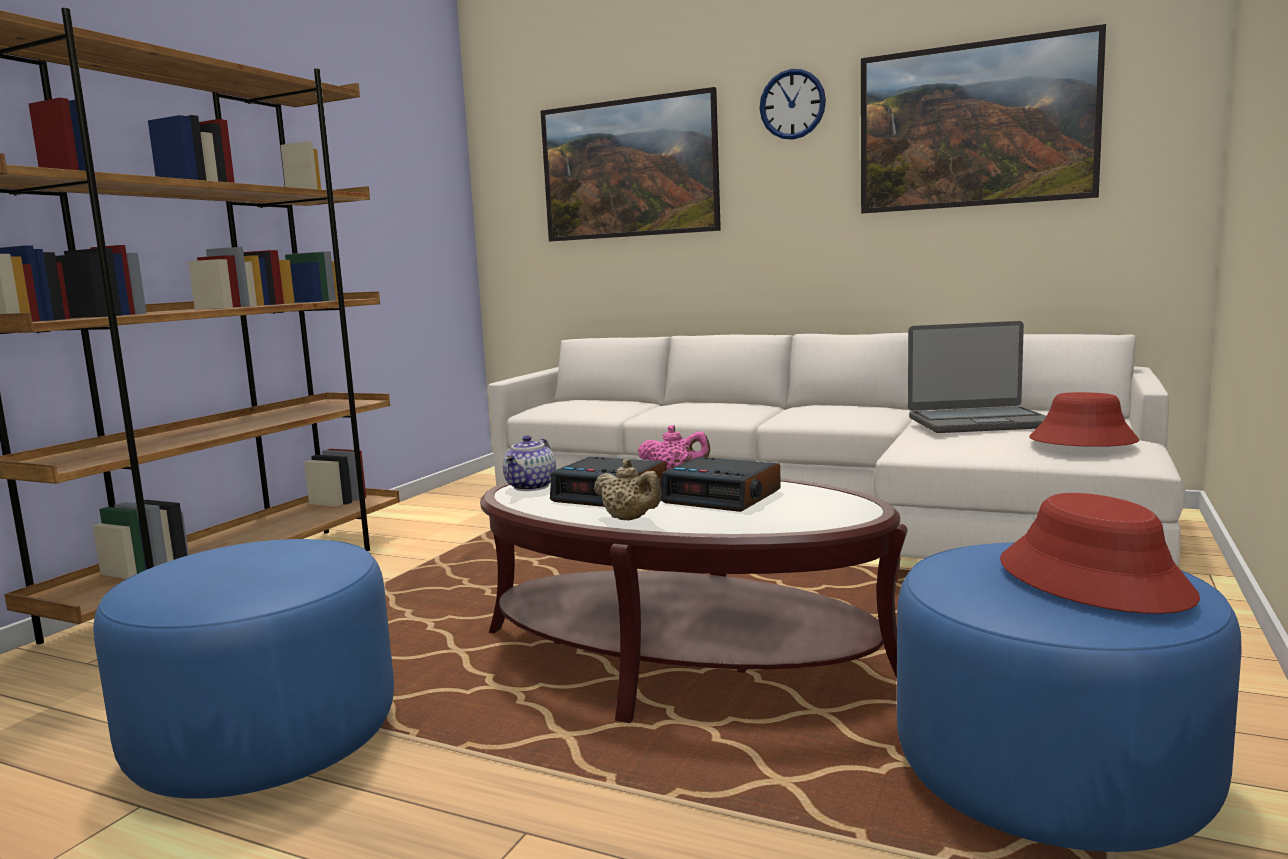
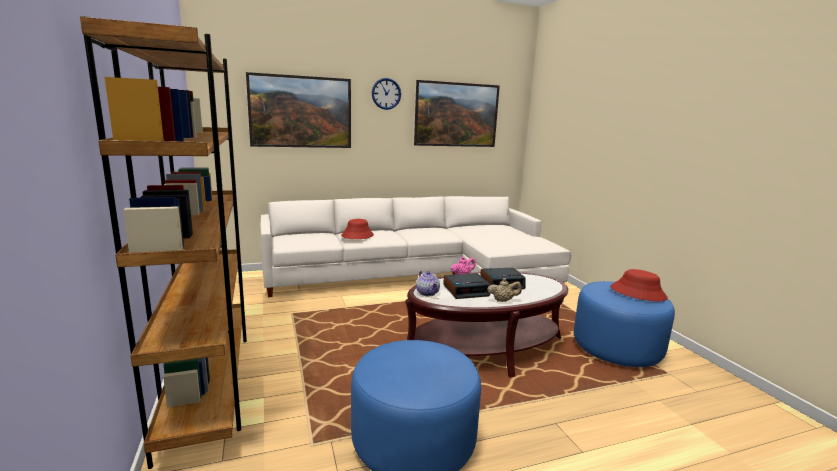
camera: 45 degrees left, 5 degrees up
(978, 422) = (490, 234): laptop -> none
(1082, 441) = (534, 240): red hat -> red hat (357, 236)

